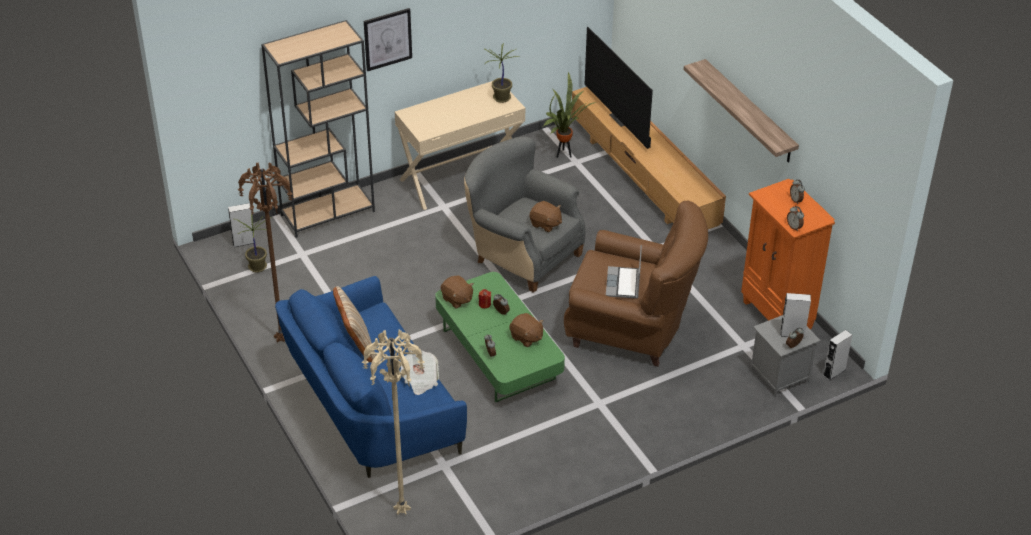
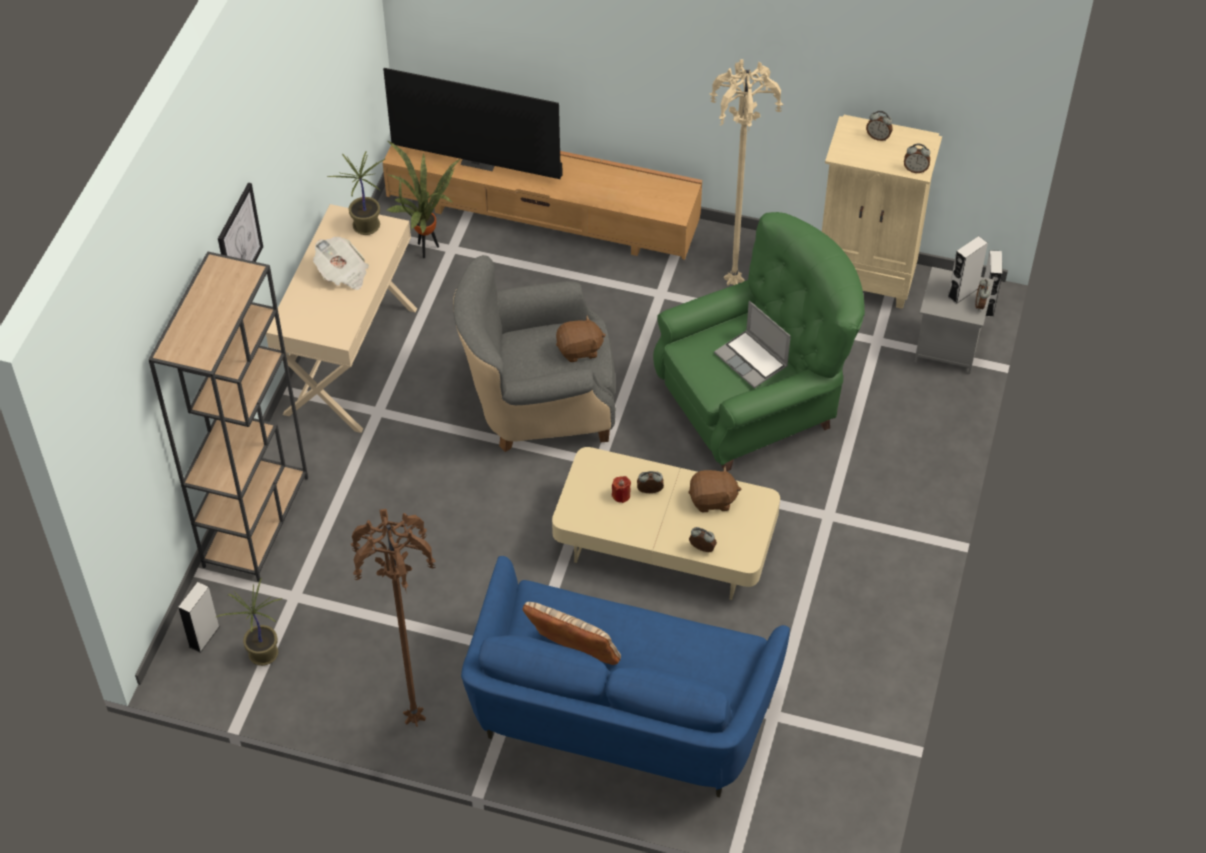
camera: 45 degrees left, 10 degrees up
(401, 510) = (798, 803): beige floor lamp -> beige floor lamp (731, 283)
(420, 379) = (691, 639): newspaper -> newspaper (342, 273)
(457, 299) = (586, 513): brown plush toy -> none
(498, 355) = (665, 543): green coffee table -> beige coffee table
(632, 329) = (754, 405): brown armchair -> green armchair
(749, 112) = (729, 62): shelf -> none
(776, 316) = (865, 283): orange cabinet -> beige cabinet

